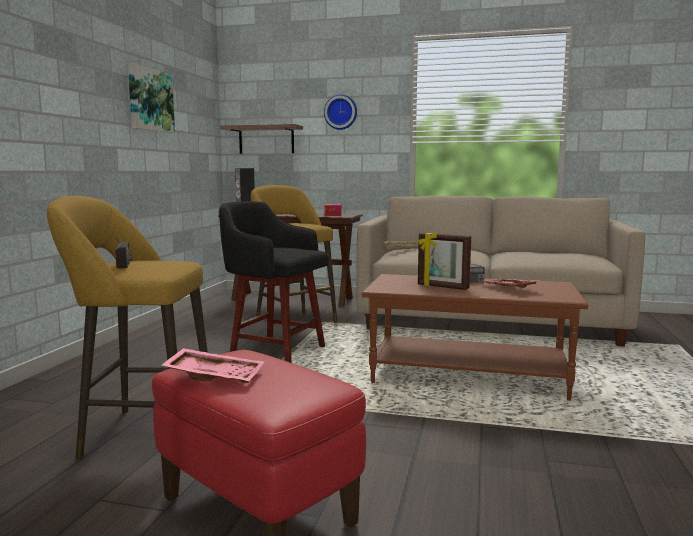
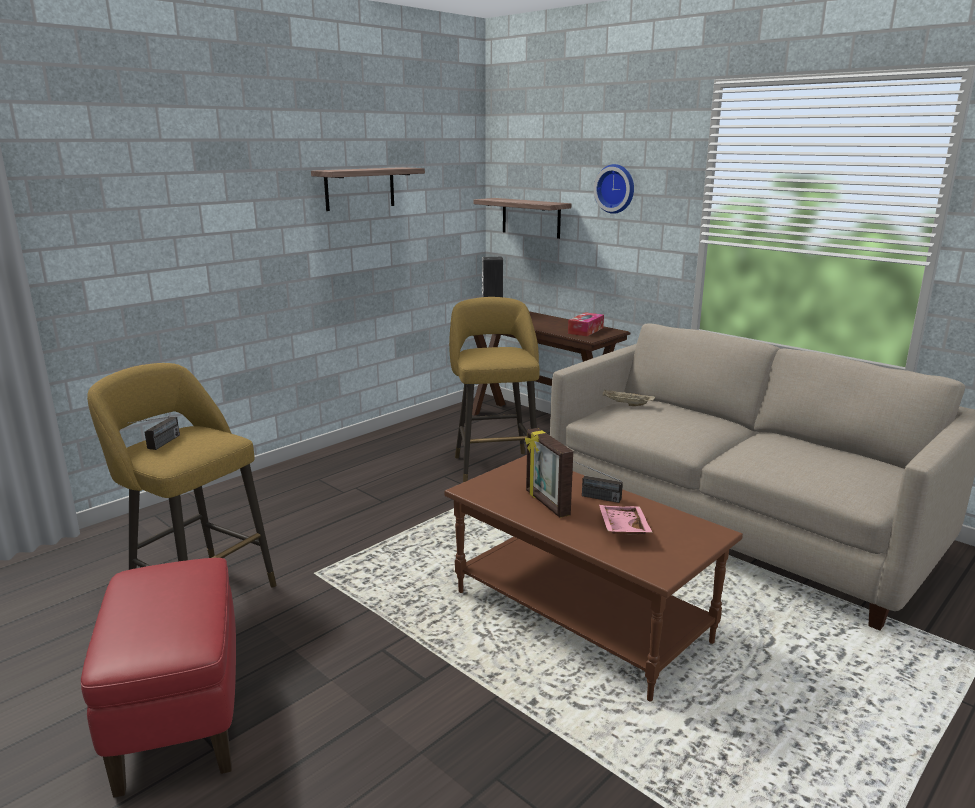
camera: 30 degrees right, 10 degrees up
(150, 100) = (360, 188): picture -> shelf
(215, 376) = (133, 597): pink tray -> none
(275, 351) = (422, 512): black stool -> none

